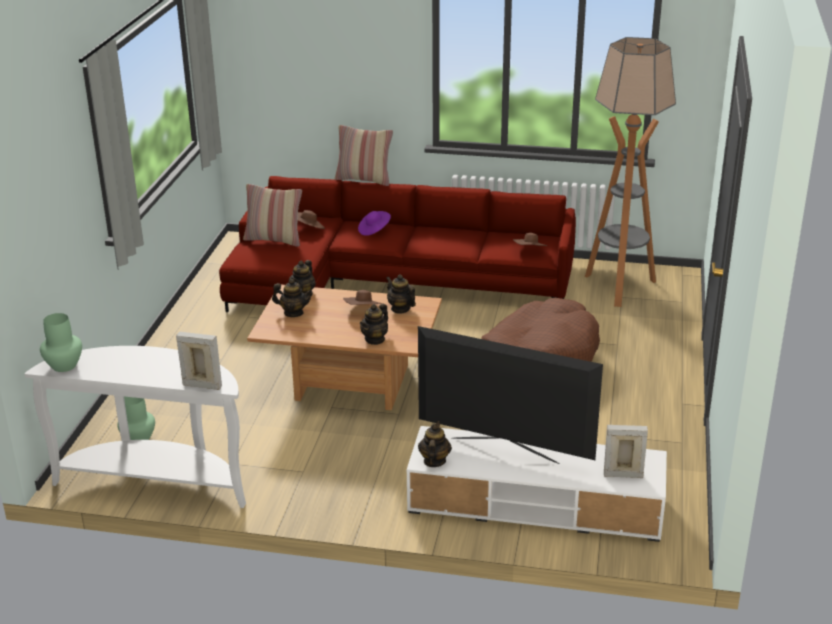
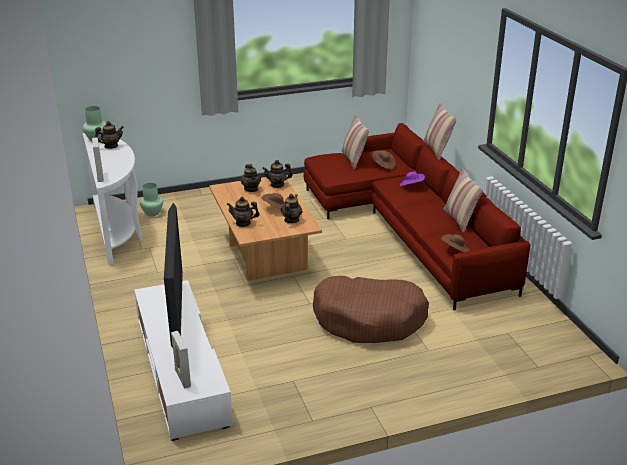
camera: 60 degrees right, 0 degrees up
(434, 461) = (149, 296): teapot -> teapot (111, 146)
(472, 230) = (460, 220): none -> pillow
(619, 287) = (522, 327): floor lamp -> none

